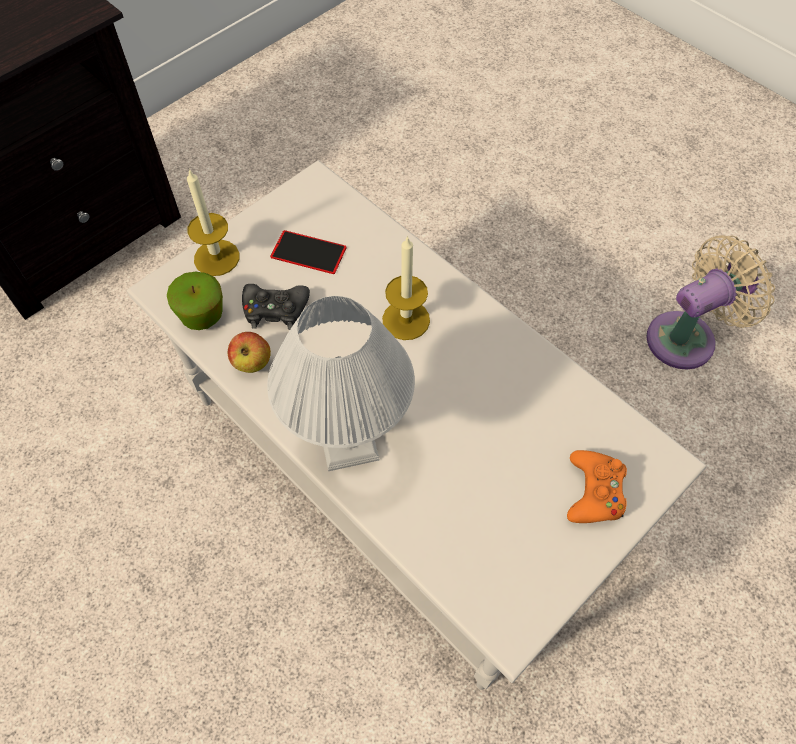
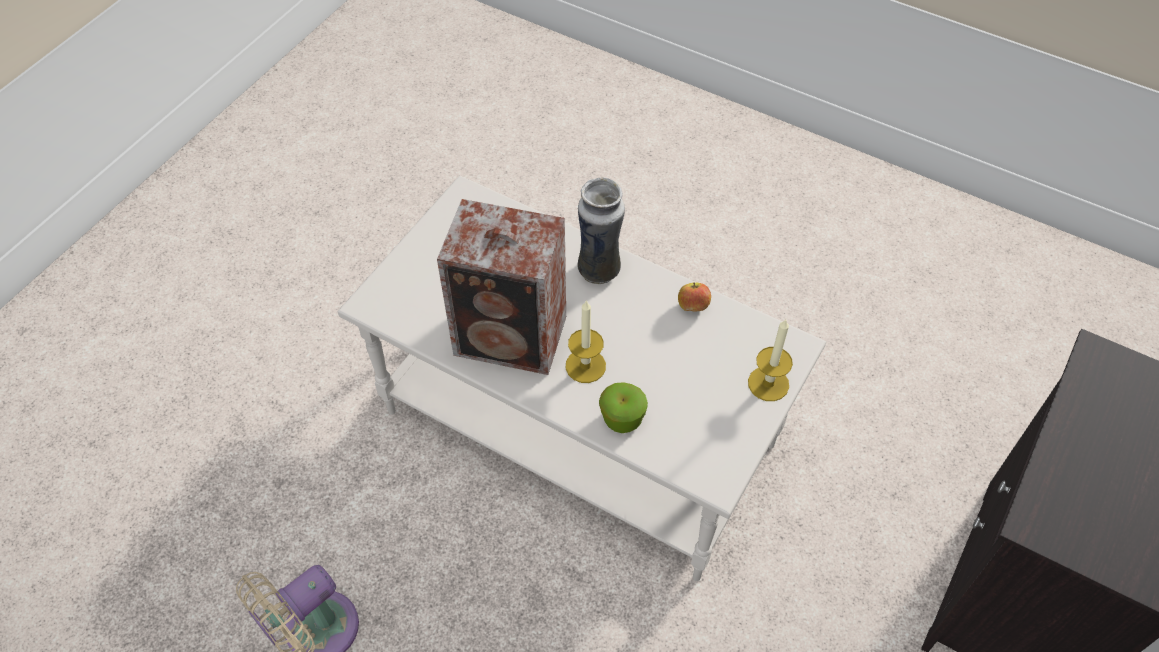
camera: 165 degrees right, 5 degrees down
(202, 315) = (751, 333): apple -> apple (622, 419)
(275, 310) = (695, 350): black game controller -> none
(308, 252) = (691, 407): phone -> none
(347, 441) = (599, 270): white table lamp -> vase
(481, 372) = (513, 337): none -> speaker
(594, 492) = (418, 275): orange game controller -> none

